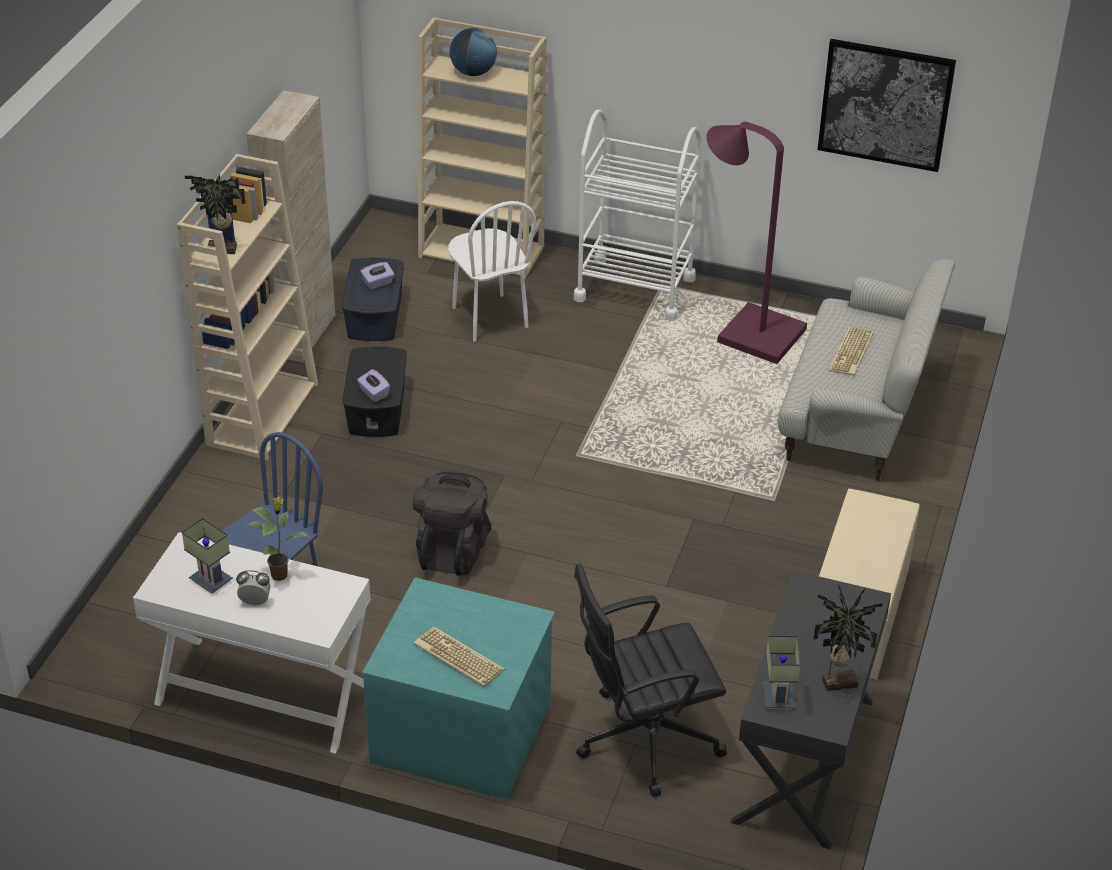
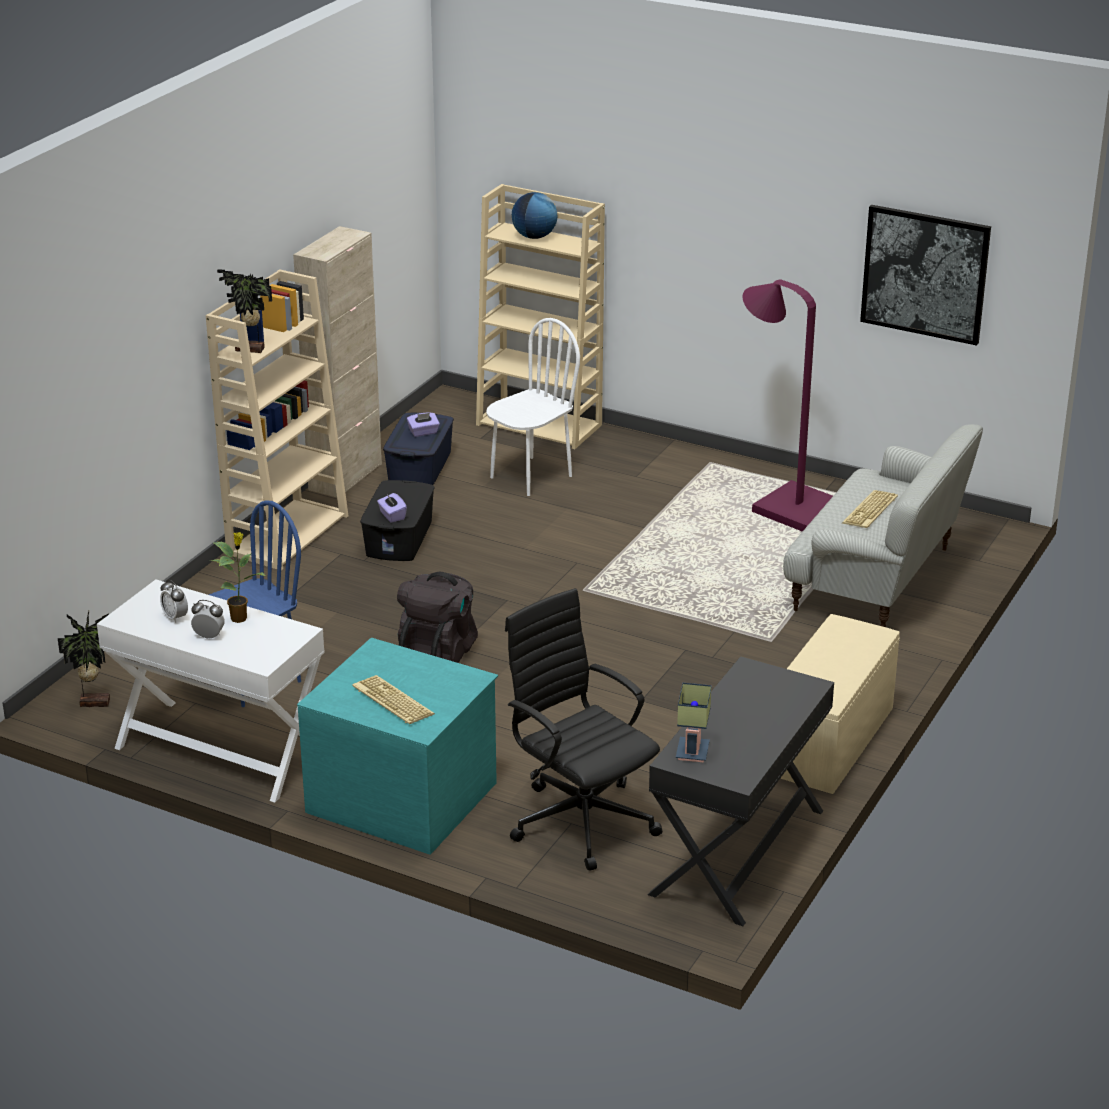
camera: 10 degrees right, 10 degrees down
(213, 580) = (175, 617): table lamp -> alarm clock
(489, 317) = (530, 476): white chair -> white chair turned 120 degrees counterclockwise
(634, 288) = (682, 464): white cart -> none
(644, 739) = (581, 819): black office chair -> black office chair turned 60 degrees clockwise
(838, 682) = (757, 745): potted plant -> potted plant (94, 701)

